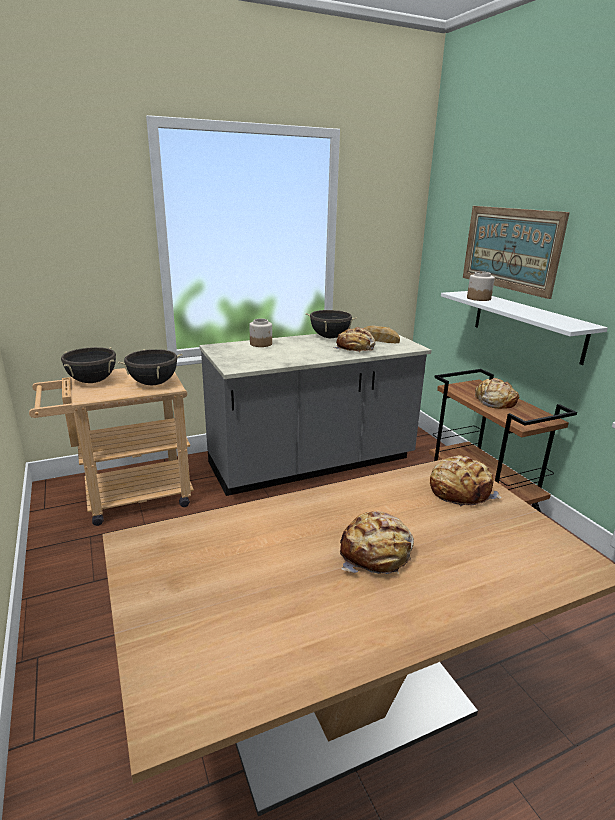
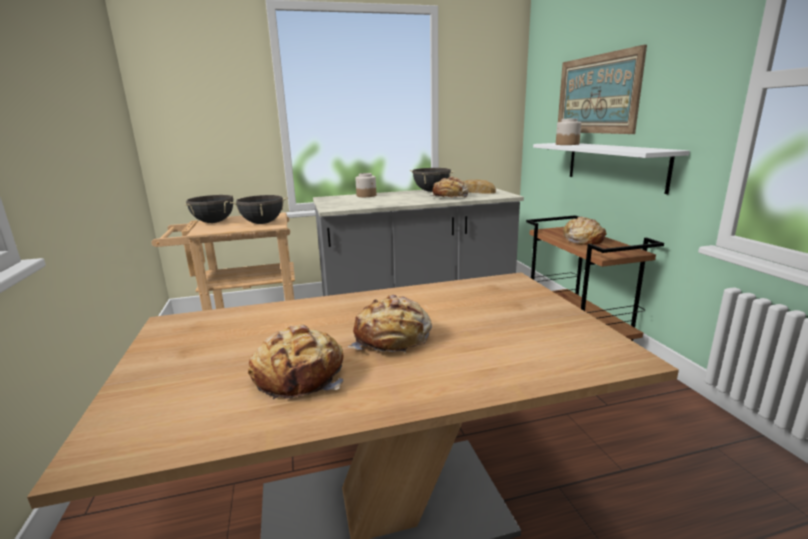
camera: 10 degrees right, 5 degrees down
(460, 490) = (508, 296): bread -> bread (300, 375)

